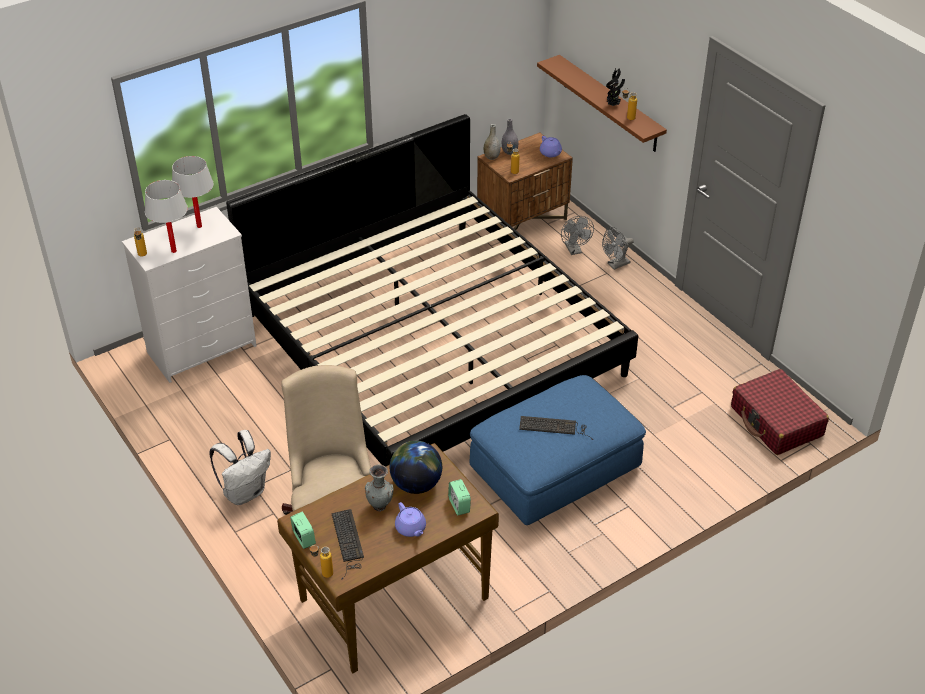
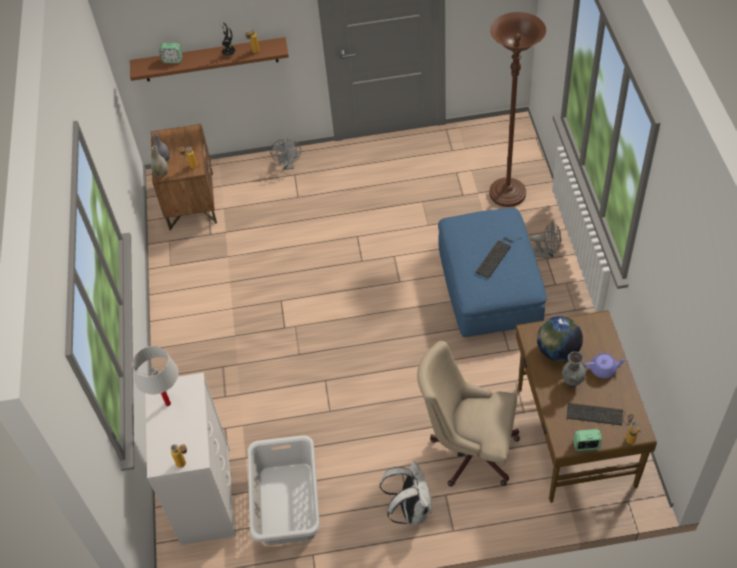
camera: 60 degrees left, 10 degrees up
(174, 251) = (194, 435): white table lamp -> none
(214, 403) = (286, 504): none -> grey laundry basket
(432, 343) = (306, 315): bed -> none
(459, 505) = (592, 331): alarm clock -> alarm clock (172, 60)
(550, 153) = (185, 135): purple teapot -> none
(574, 250) = (254, 183): grey fan -> grey fan (546, 254)
(701, 444) = (507, 194): none -> brown floor lamp
(776, 421) = (506, 145): red suitcase -> none

